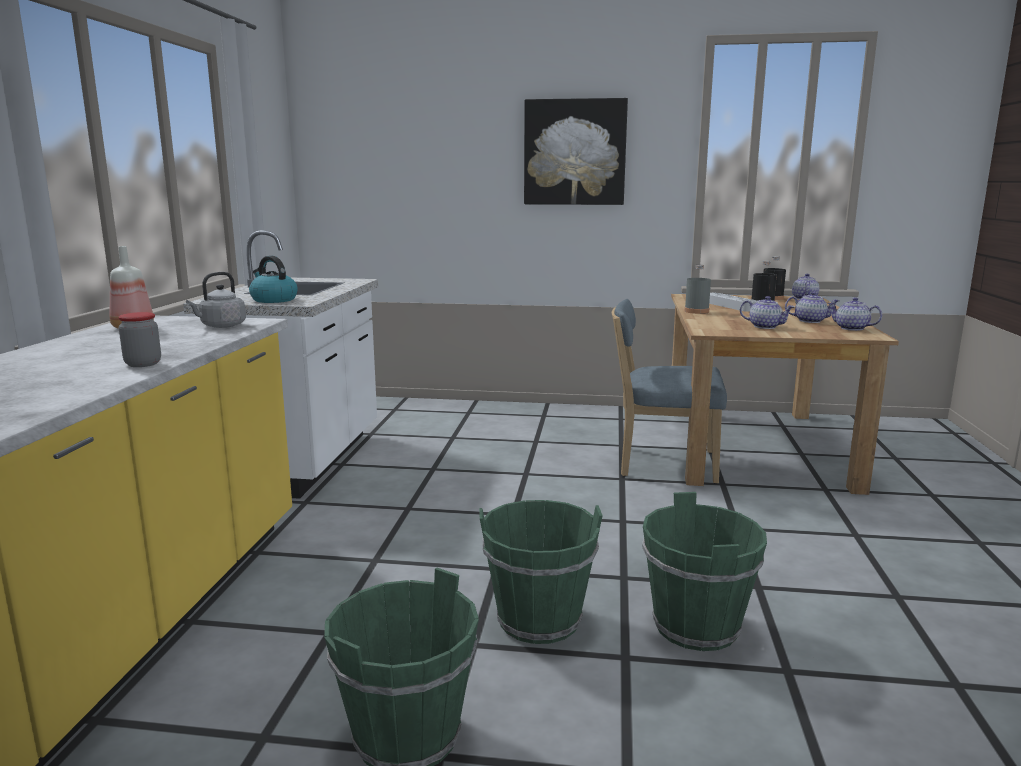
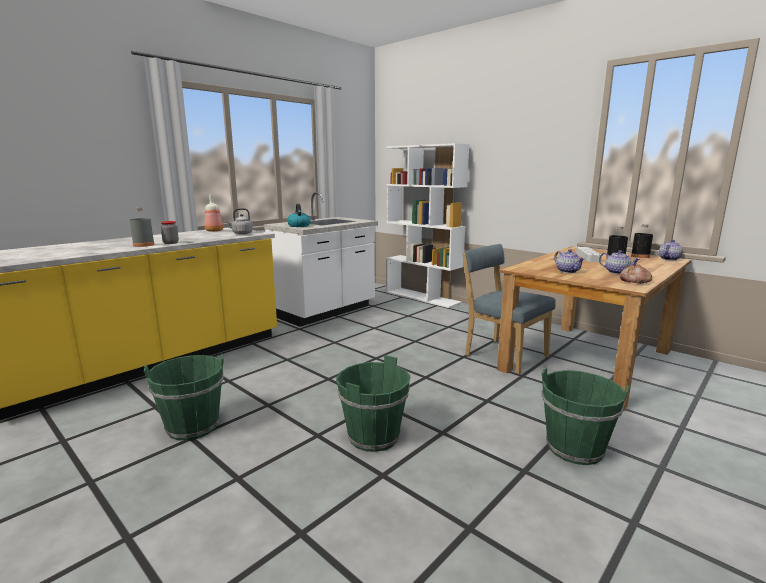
camera: 35 degrees right, 0 degrees up
(429, 404) = (423, 297): none -> white bookcase
(538, 620) = (308, 406): green bucket -> green bucket (574, 449)
(574, 152) = (514, 148): picture -> none
(696, 311) = (550, 257): grey bottle -> grey bottle (143, 245)
(851, 328) = (634, 281): teapot -> bread

